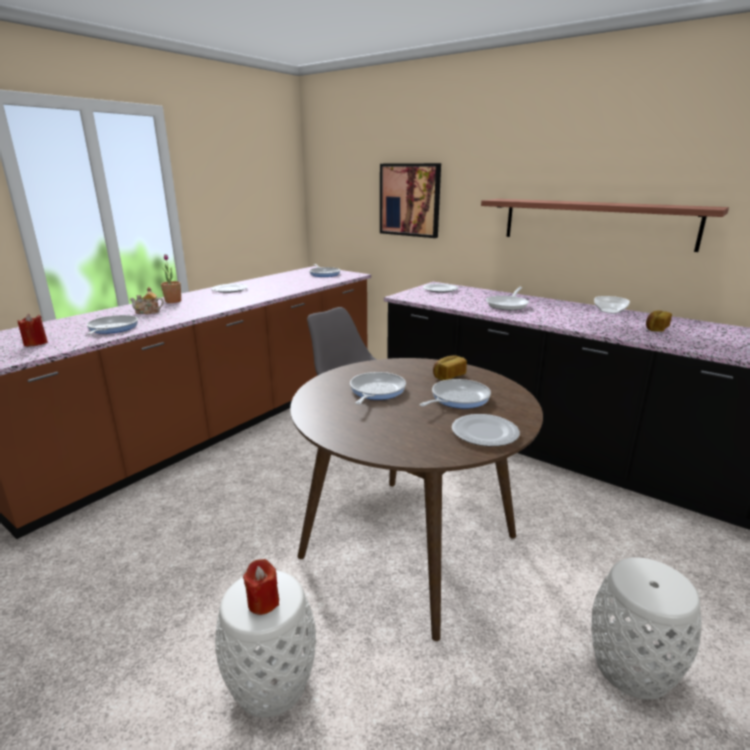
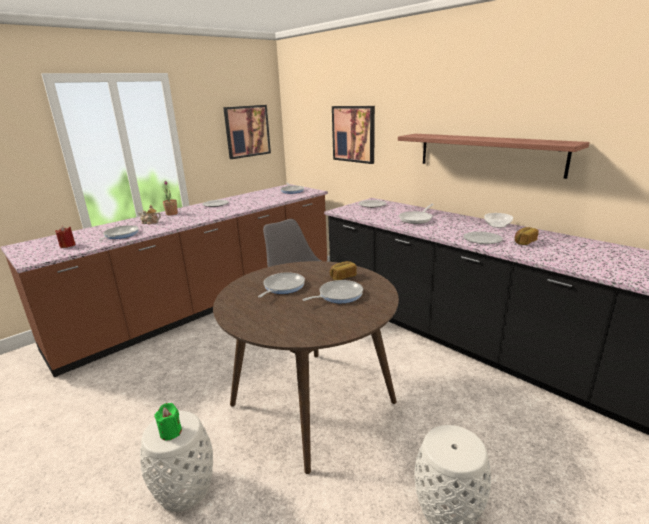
camera: 10 degrees right, 0 degrees up
(262, 194) = (247, 131): none -> picture
(263, 602) = (170, 432): red candle -> green candle
(485, 433) = (341, 323): plate -> plate (482, 240)

